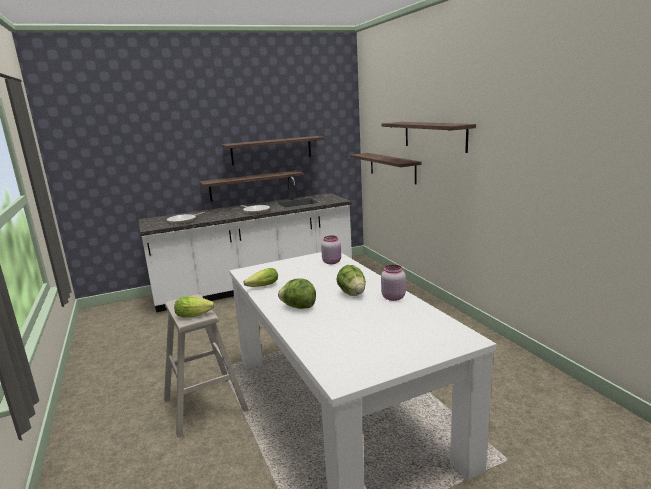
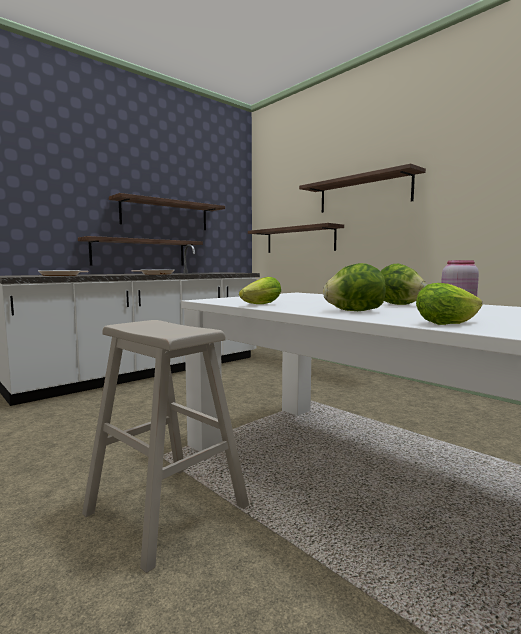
camera: 20 degrees left, 10 degrees down
(196, 315) = (182, 330): lettuce -> lettuce (451, 323)
(332, 262) = (313, 295): pink jar -> none

